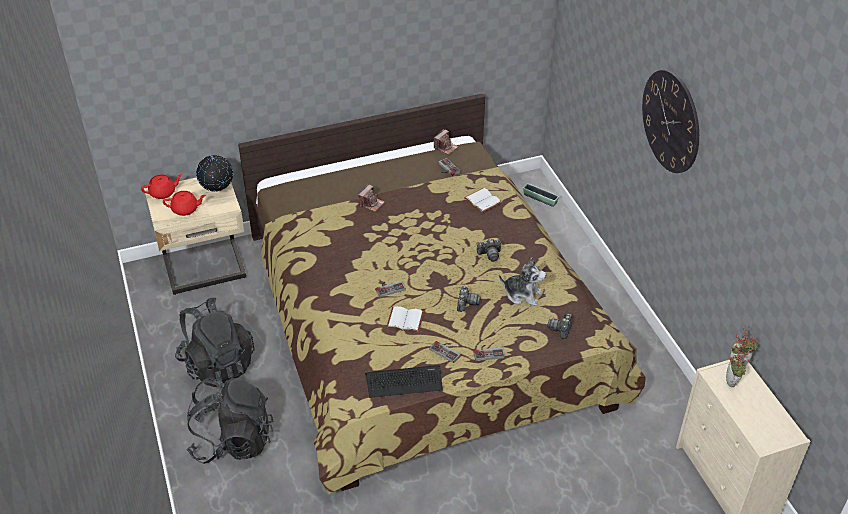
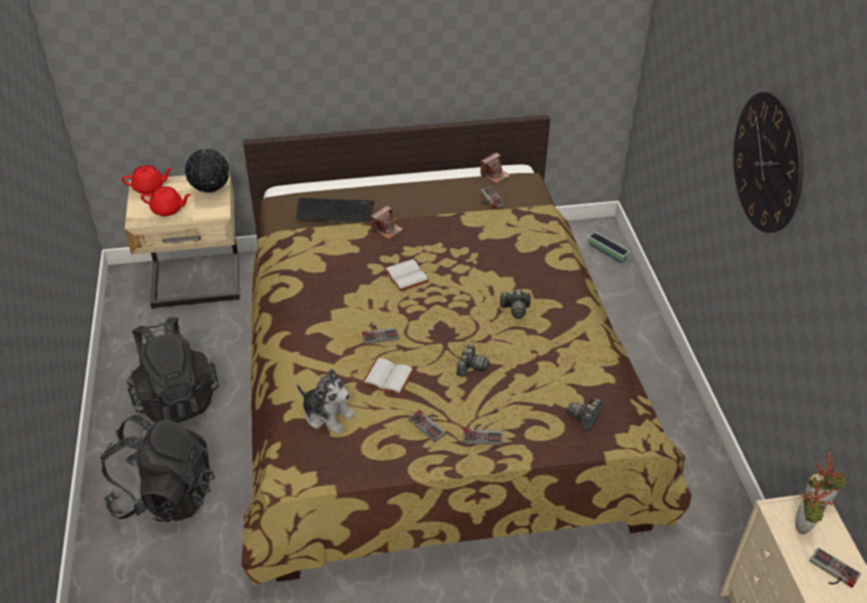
camera: 10 degrees right, 0 degrees up
(404, 382) = (365, 457): keyboard -> keyboard (334, 211)
(481, 201) = (521, 243): white book -> white book (405, 276)
(522, 294) = (545, 365): plush toy -> plush toy (327, 415)
(756, 409) = (831, 572): none -> game controller

